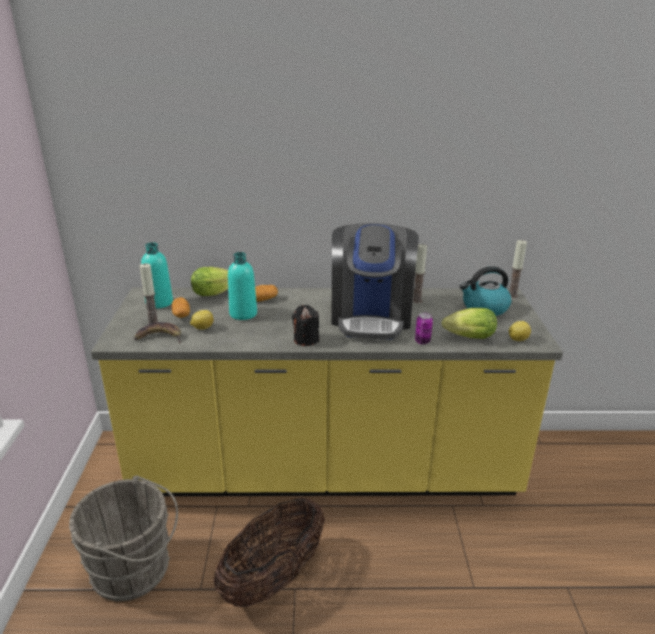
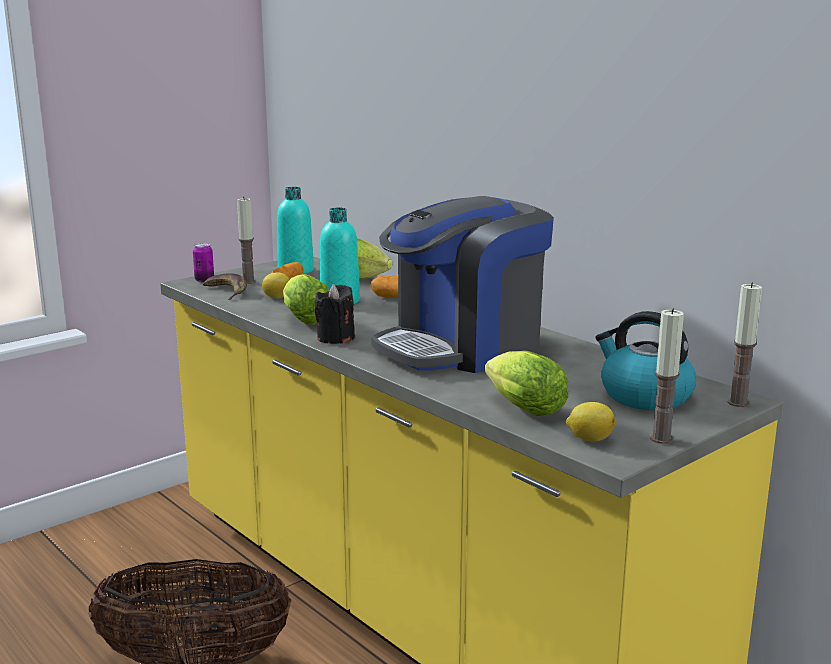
camera: 50 degrees right, 10 degrees down
(135, 570) = (118, 571): grey bucket -> none
(258, 335) = (304, 319): none -> lettuce
(417, 301) = (566, 356): candle -> candle (661, 438)
(422, 341) = (452, 388): can -> can (204, 280)

